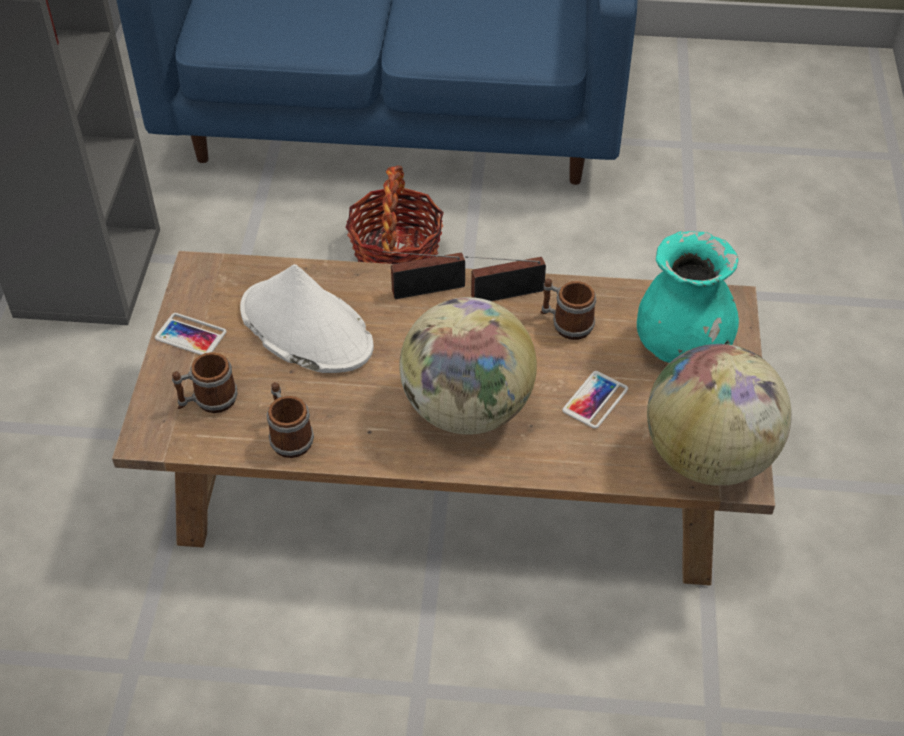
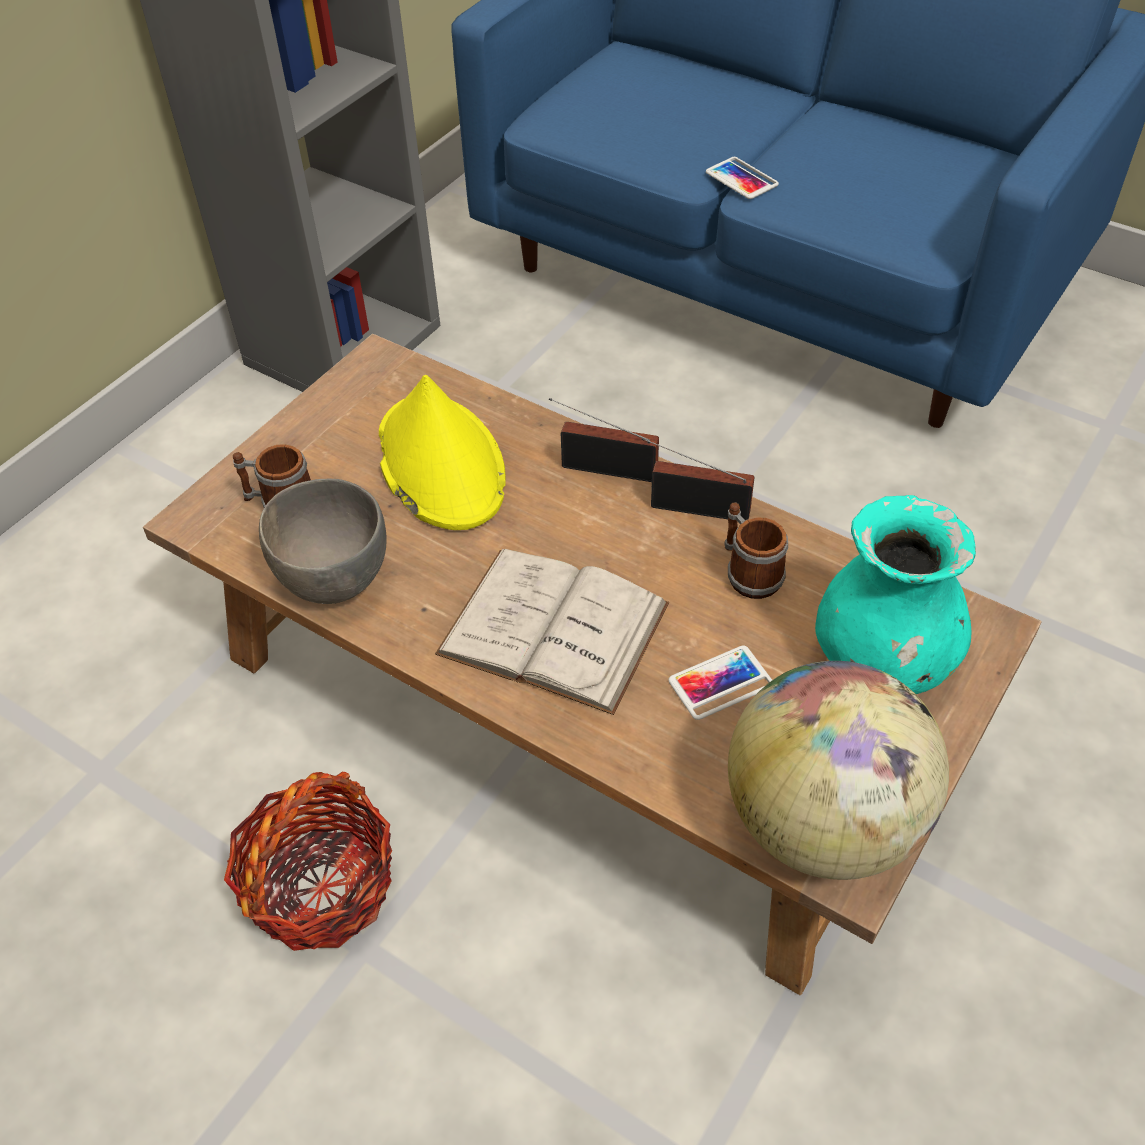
camera: 30 degrees right, 0 degrees up
(191, 335) = (317, 426): phone -> phone (741, 179)
(289, 436) = (333, 577): mug -> grey bowl
(305, 328) = (440, 463): white hat -> yellow hat
(396, 252) = (670, 432): basket -> basket (321, 886)
(466, 409) = (553, 628): globe -> white book

